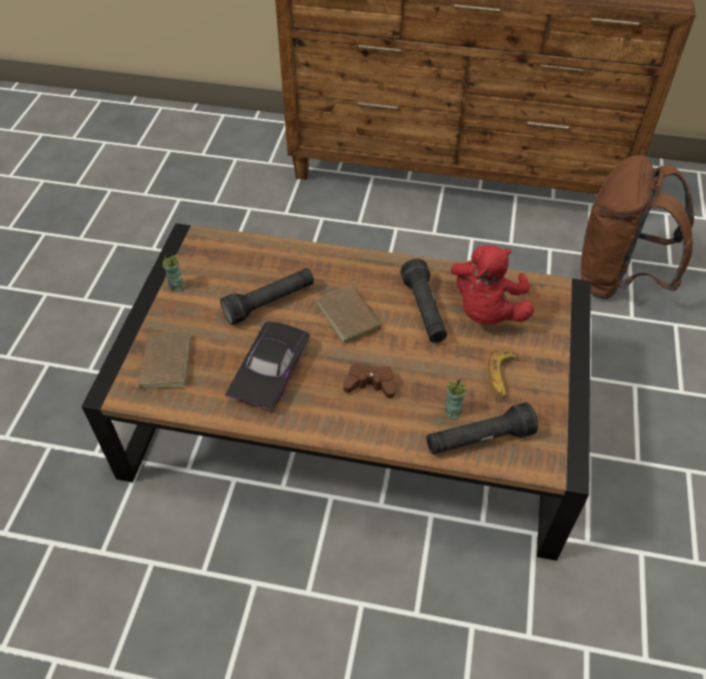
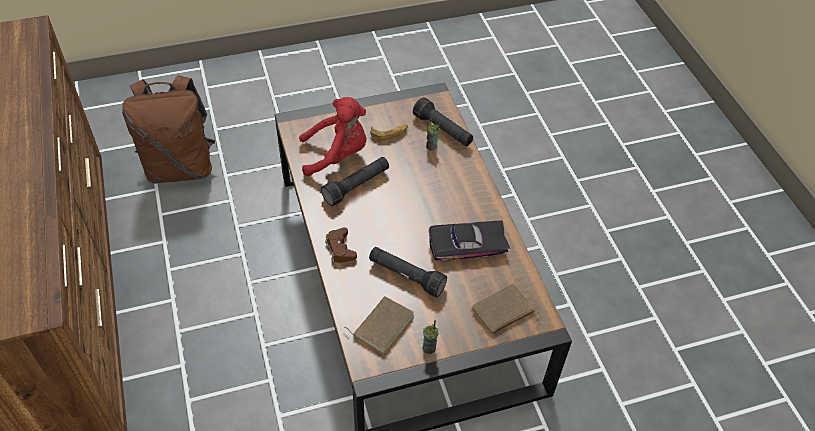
camera: 120 degrees left, 0 degrees up
(350, 315) = (387, 224): brown book -> brown book (382, 325)
(370, 384) = (439, 191): brown game controller -> brown game controller (340, 249)

